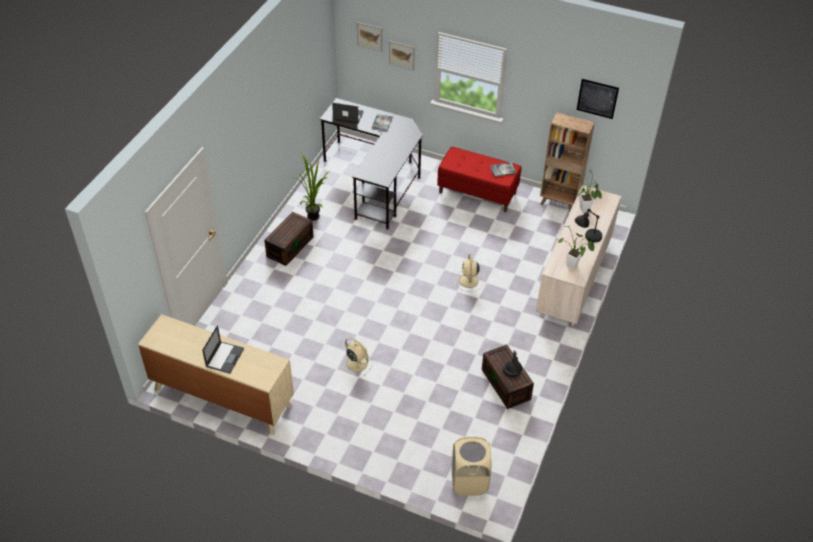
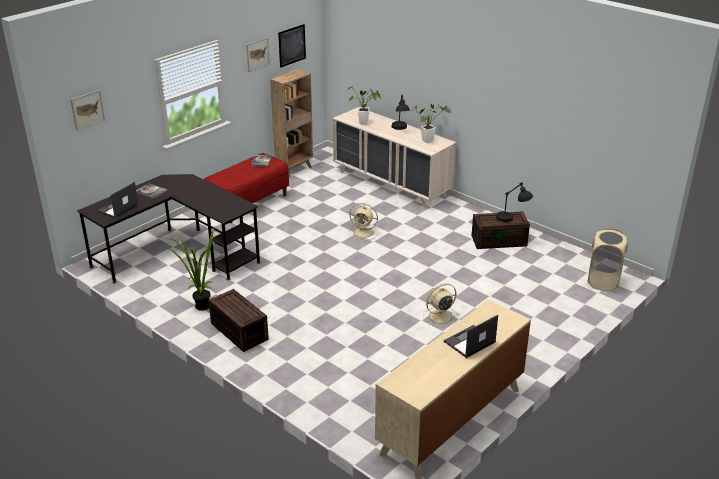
camera: 70 degrees left, 15 degrees down
(225, 357) = (469, 342): laptop -> laptop turned 75 degrees counterclockwise
(401, 55) = (125, 111): picture -> picture (257, 54)

